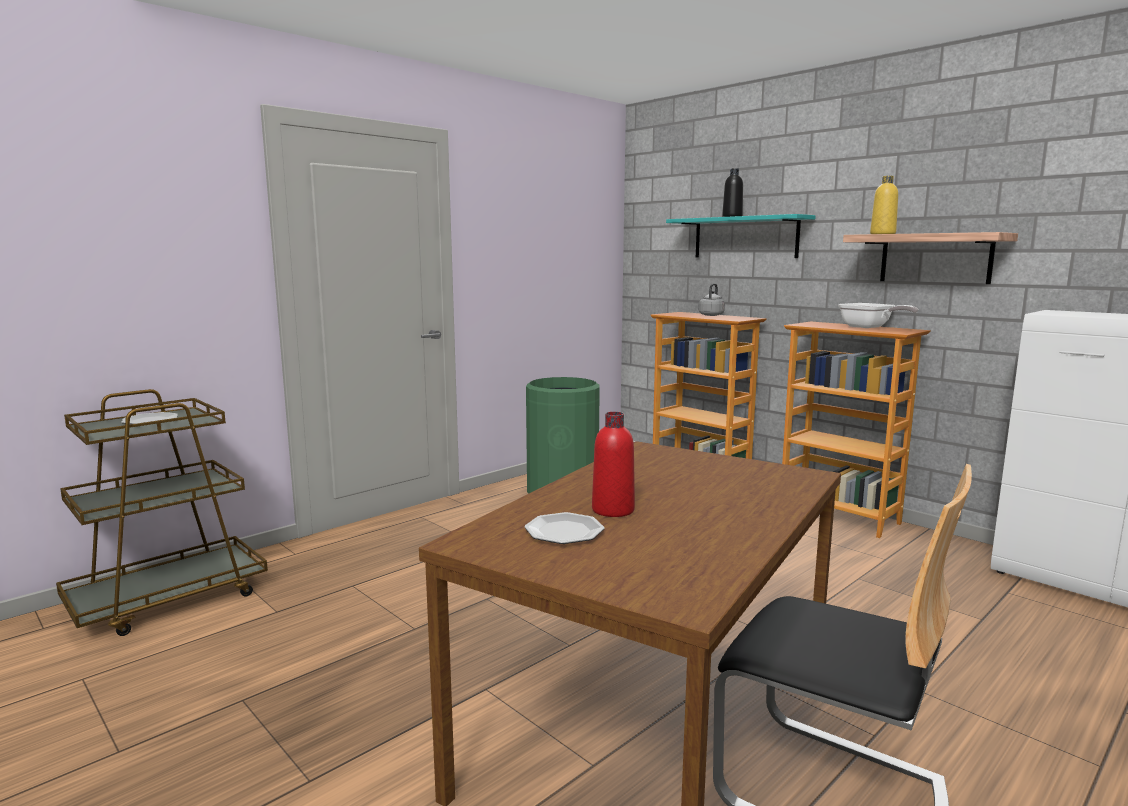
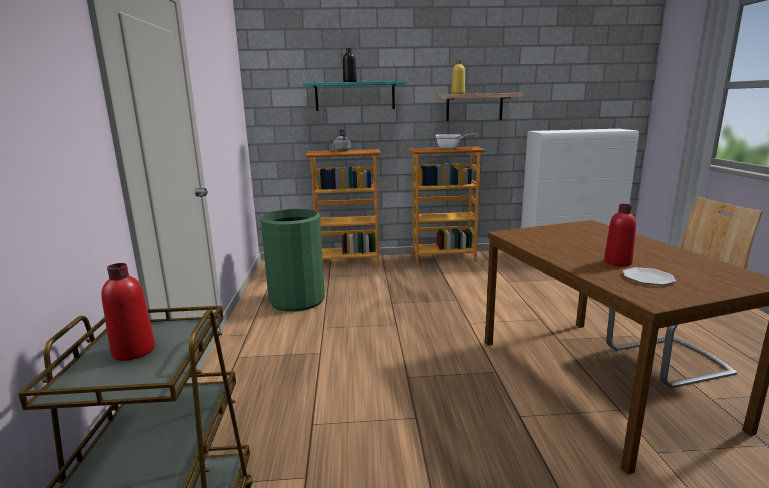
camera: 50 degrees left, 5 degrees up
(150, 421) = (133, 351): plate -> red bottle

